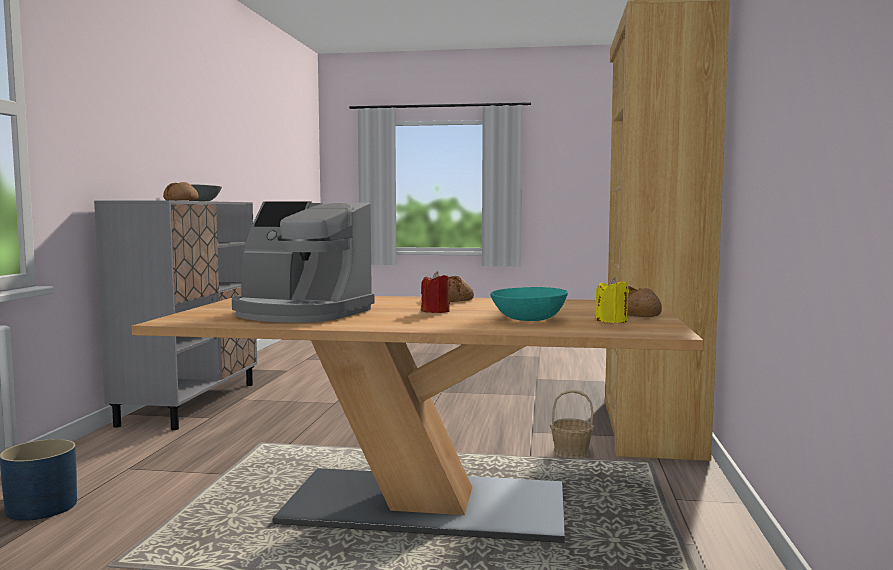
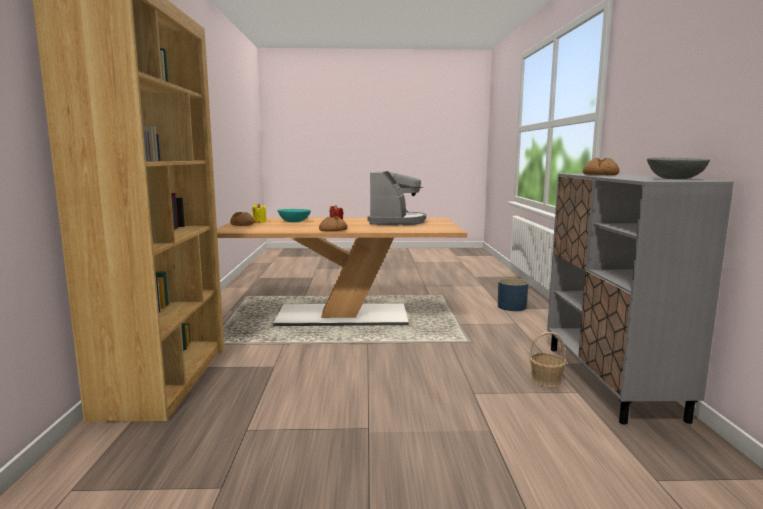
camera: 170 degrees right, 5 degrees up
(300, 313) = (396, 222): coffee machine -> coffee machine turned 90 degrees clockwise
(571, 452) = (253, 349): basket -> basket (546, 381)

